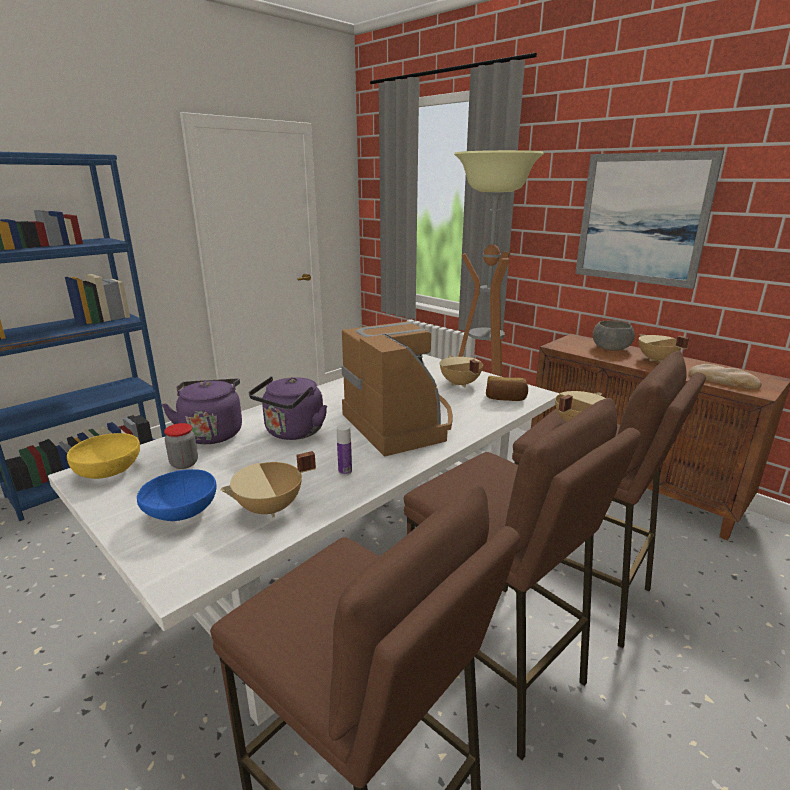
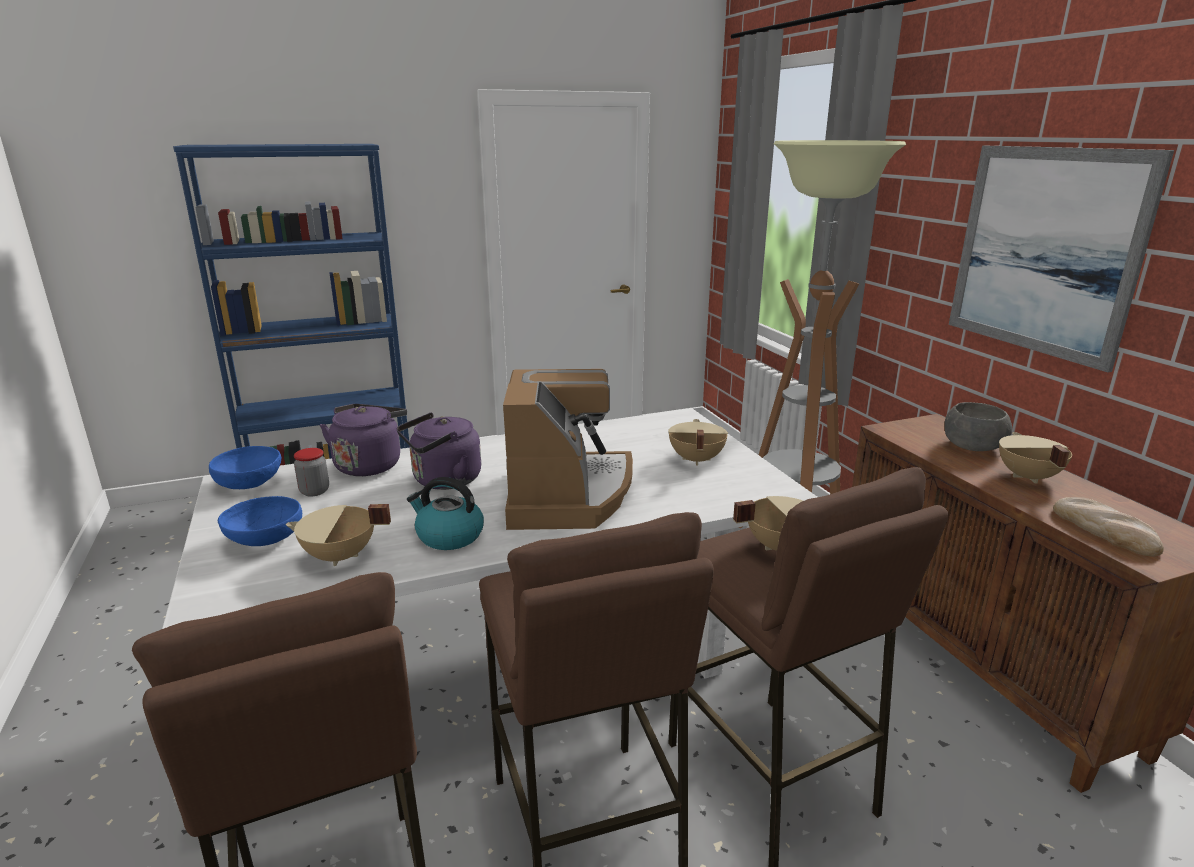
camera: 25 degrees right, 0 degrees up
(109, 470) = (250, 483): yellow bowl -> blue bowl
(345, 471) = (449, 536): bottle -> kettle
(505, 398) = (733, 490): bread -> none

